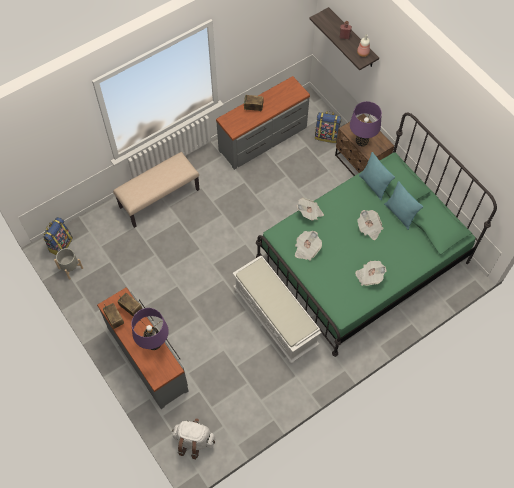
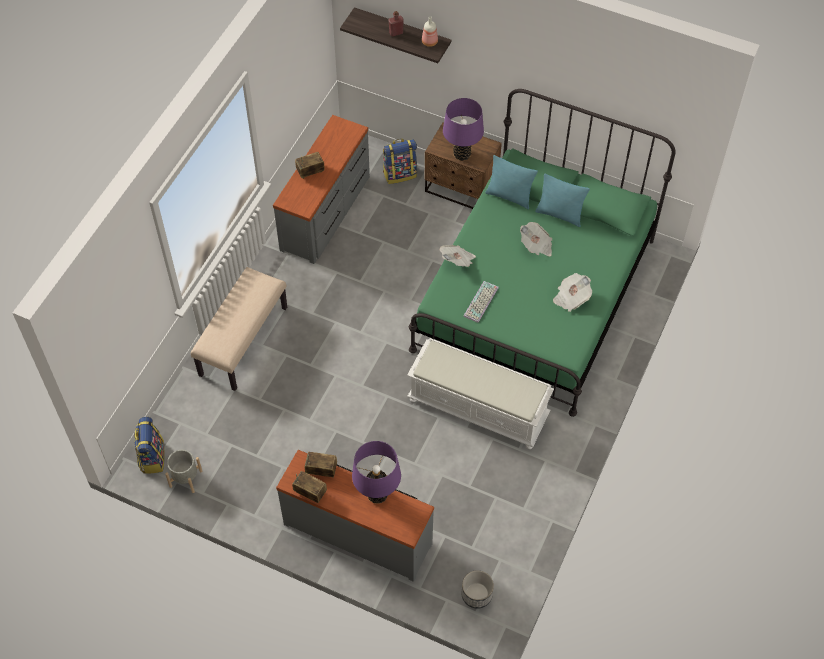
camera: 30 degrees left, 5 degrees down
(194, 440) = (476, 595): white backpack -> planter
(306, 249) = (481, 302): newspaper -> keyboard

